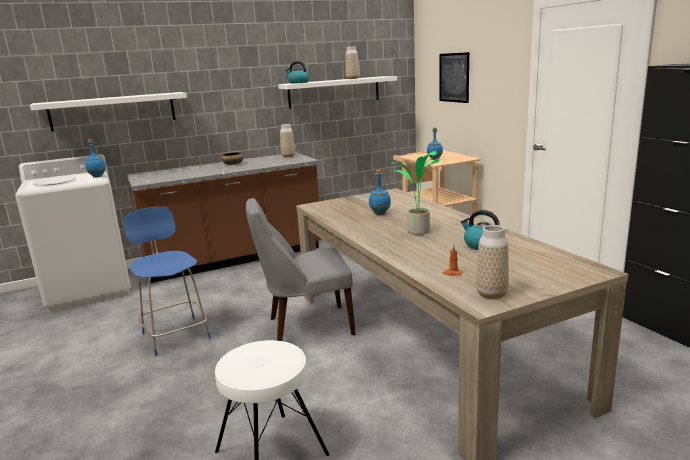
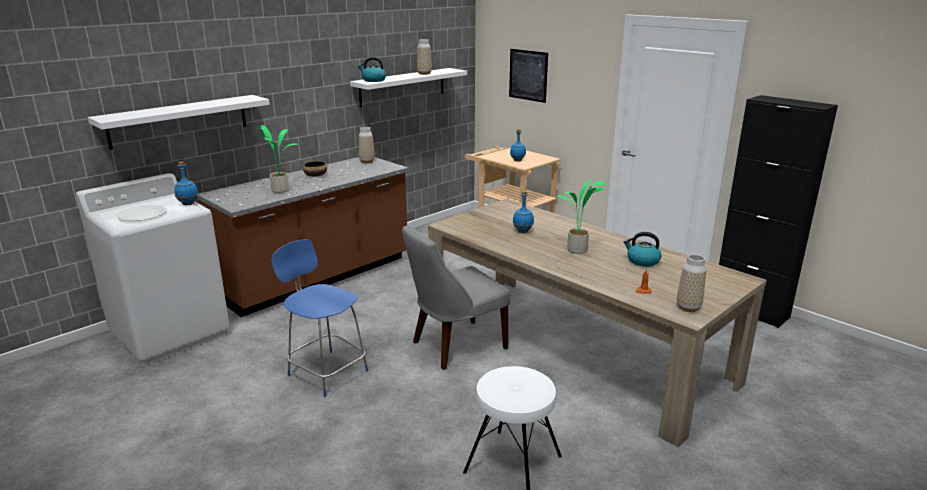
camera: 20 degrees left, 5 degrees up
(191, 173) = (280, 190): none -> potted plant

